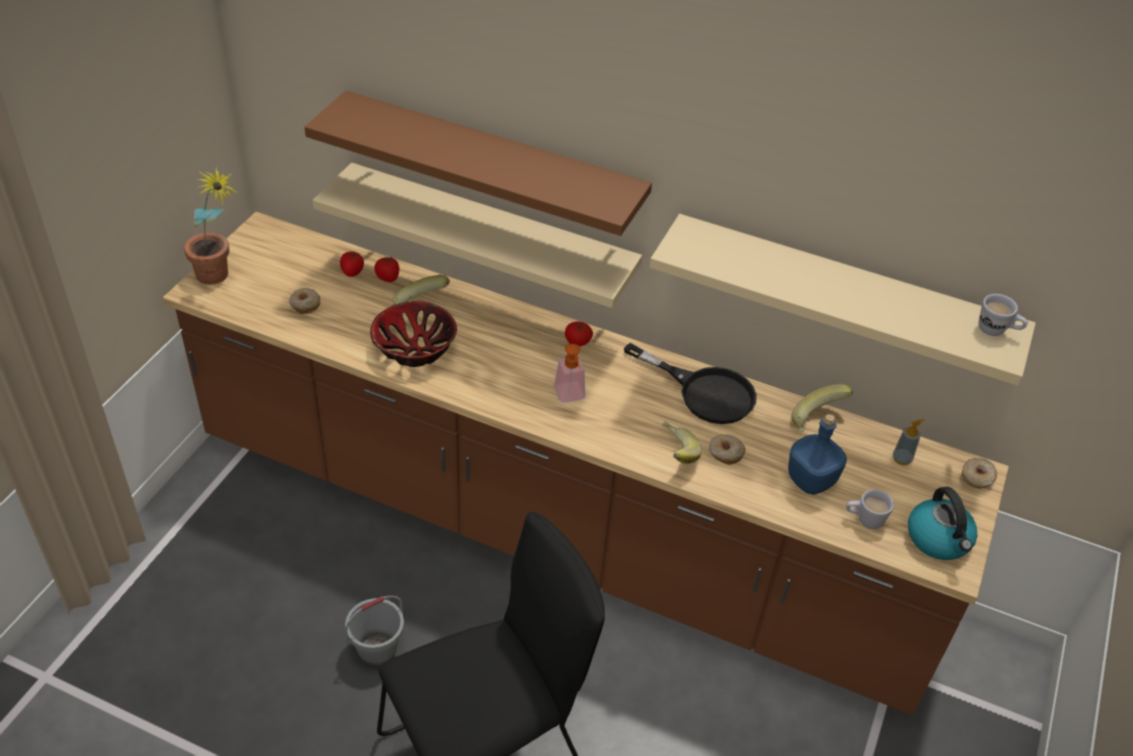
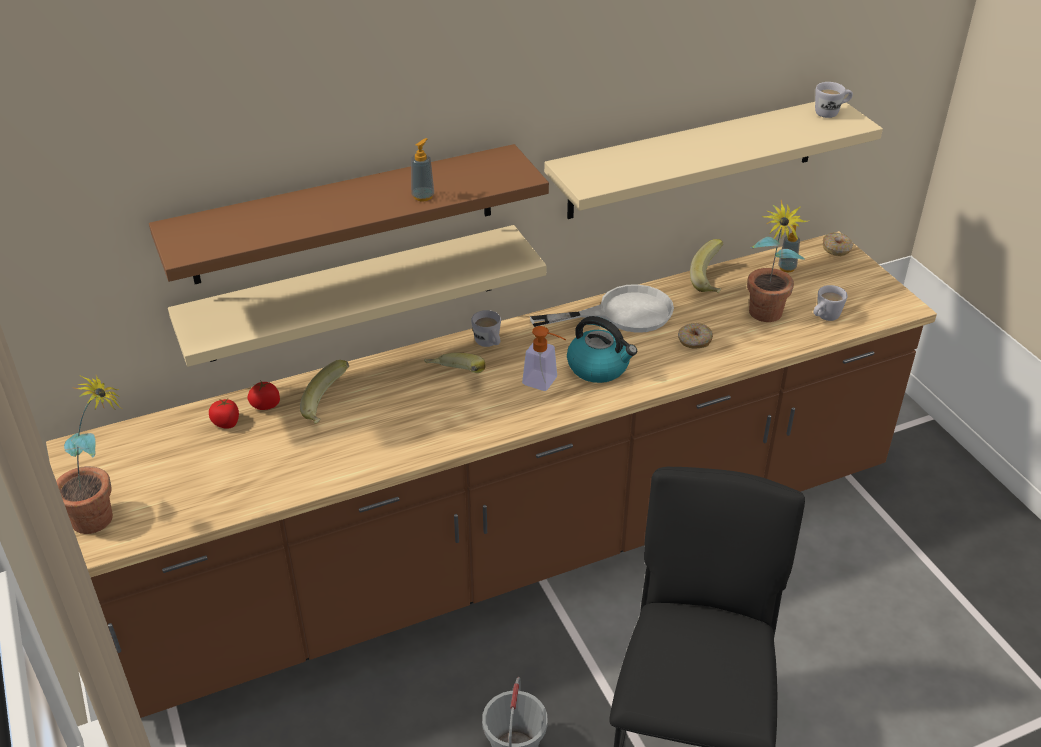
camera: 45 degrees left, 5 degrees down
(305, 305) = (227, 477): donut -> none
(414, 348) = (376, 439): bowl -> none
(521, 179) = (423, 196): none -> soap dispenser
(577, 342) = (489, 344): tomato -> white mug
(674, 453) = (667, 365): banana -> banana (455, 377)
(704, 392) = (621, 314): black frying pan -> white frying pan
(811, 481) = (765, 318): blue bottle -> potted plant
(939, 539) = (873, 297): kettle -> kettle (599, 367)

